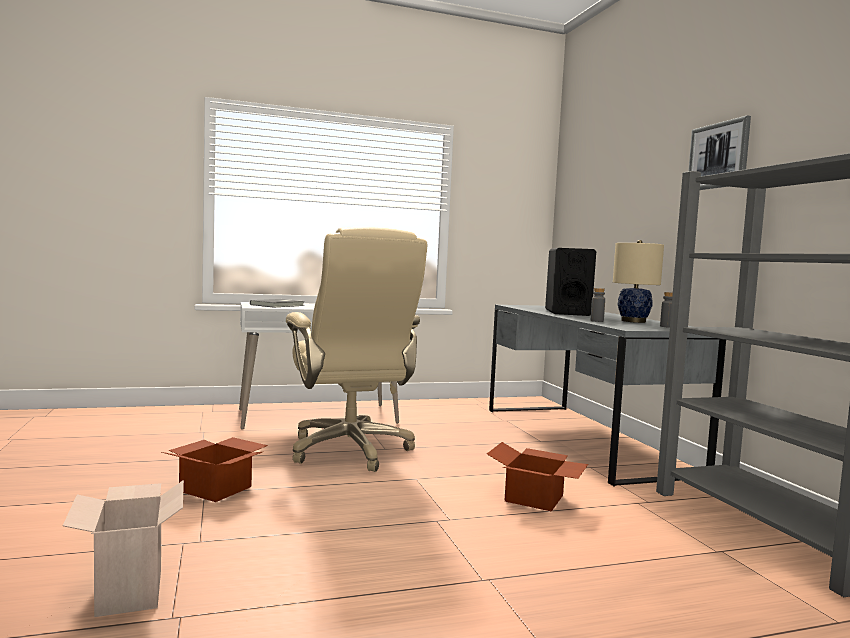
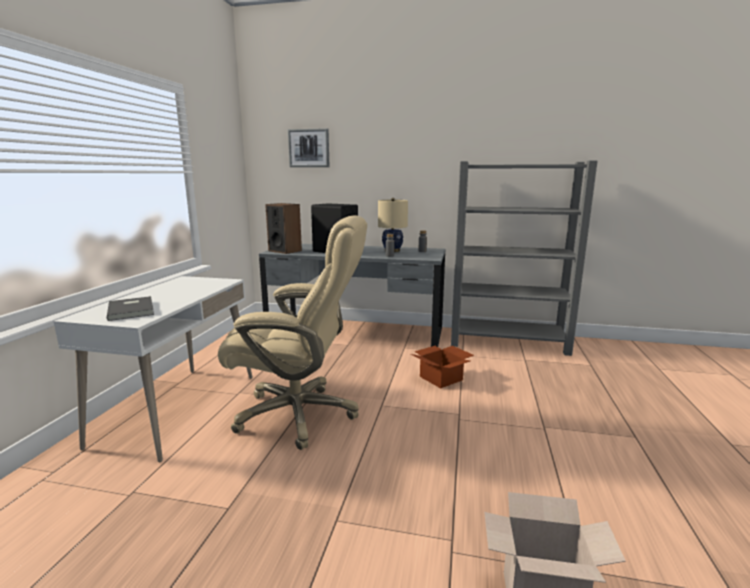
camera: 60 degrees left, 10 degrees up
(217, 489) = (332, 509): cardboard box -> none
(526, 306) = (285, 251): none -> speaker
(719, 155) = (426, 143): picture -> picture (309, 148)

